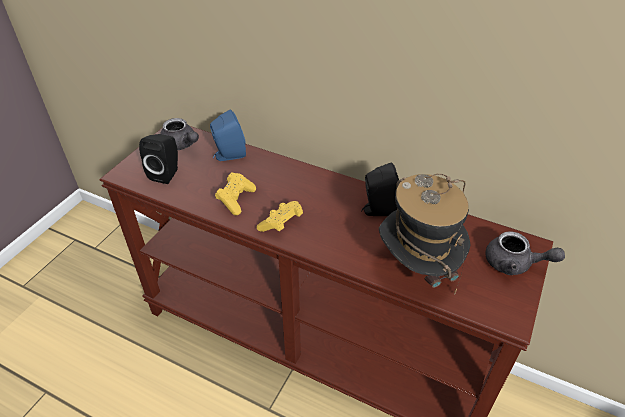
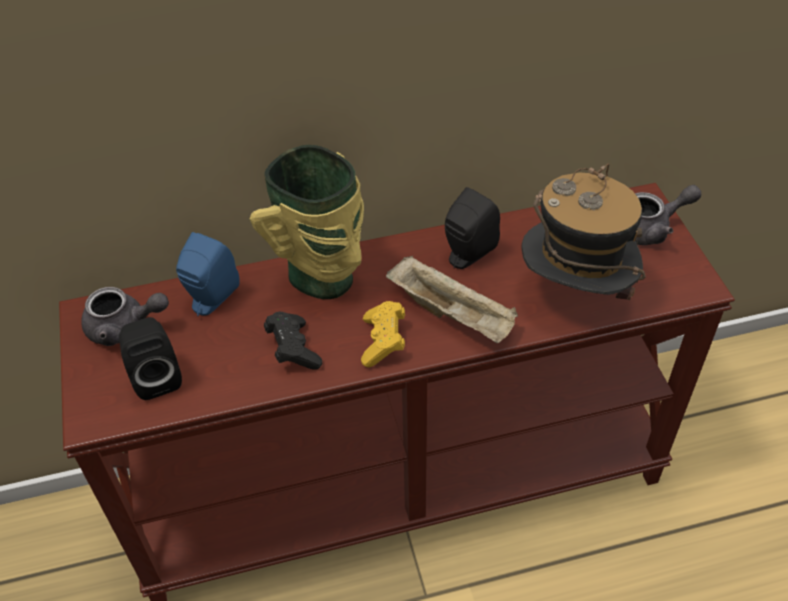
camera: 40 degrees left, 5 degrees up
(236, 199) = (293, 349): yellow game controller -> black game controller
(290, 177) = (324, 279): none -> vase
(333, 234) = (452, 314): none -> beige tray

